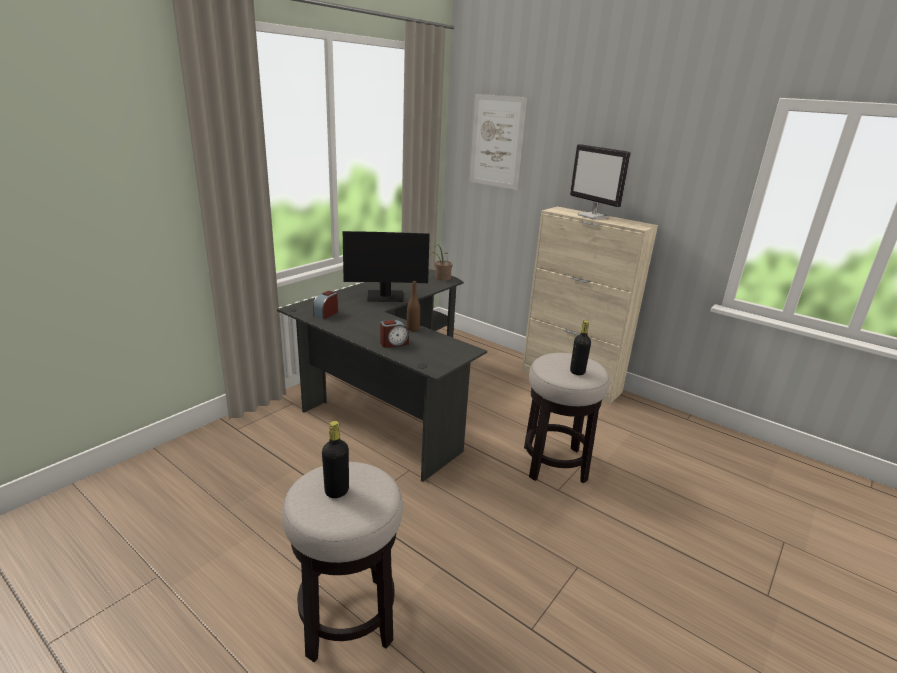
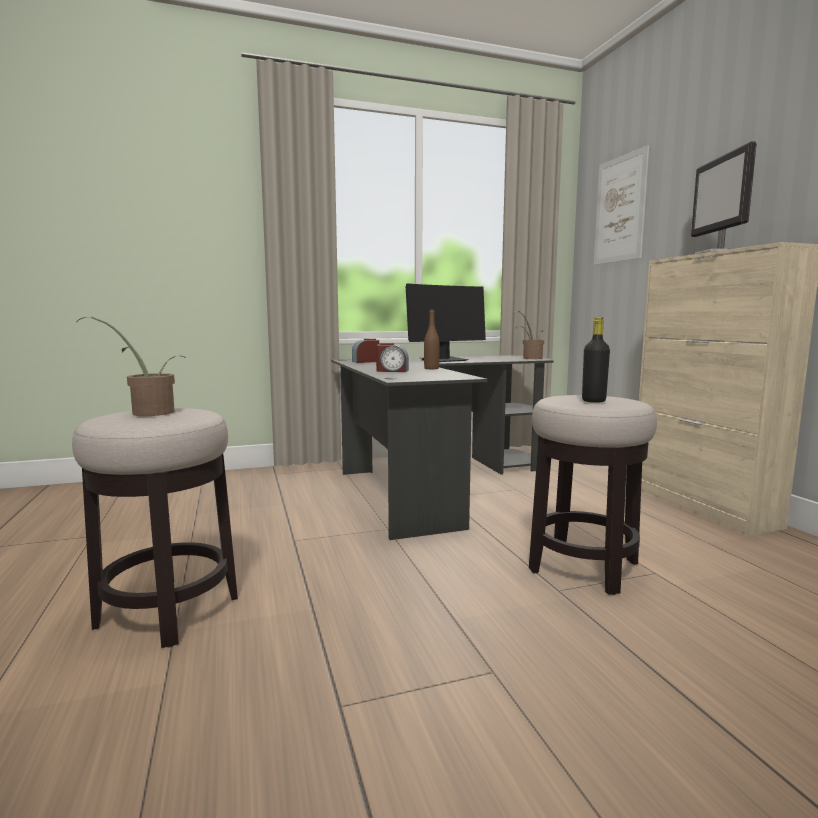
camera: 35 degrees right, 15 degrees down
(337, 491) = (147, 412): black bottle -> potted plant
(385, 297) = (444, 360): monitor -> monitor turned 60 degrees counterclockwise

